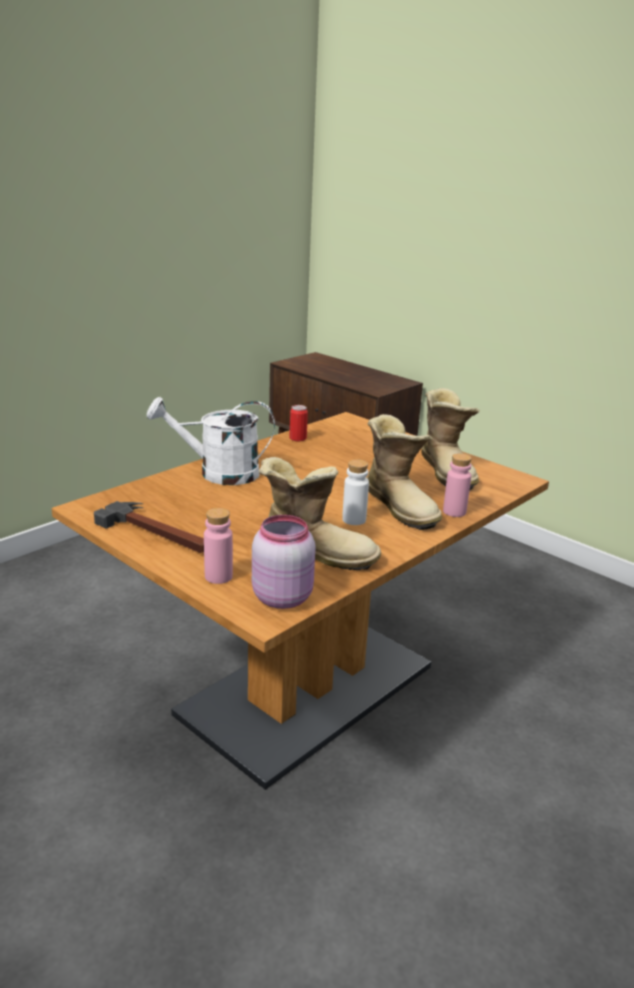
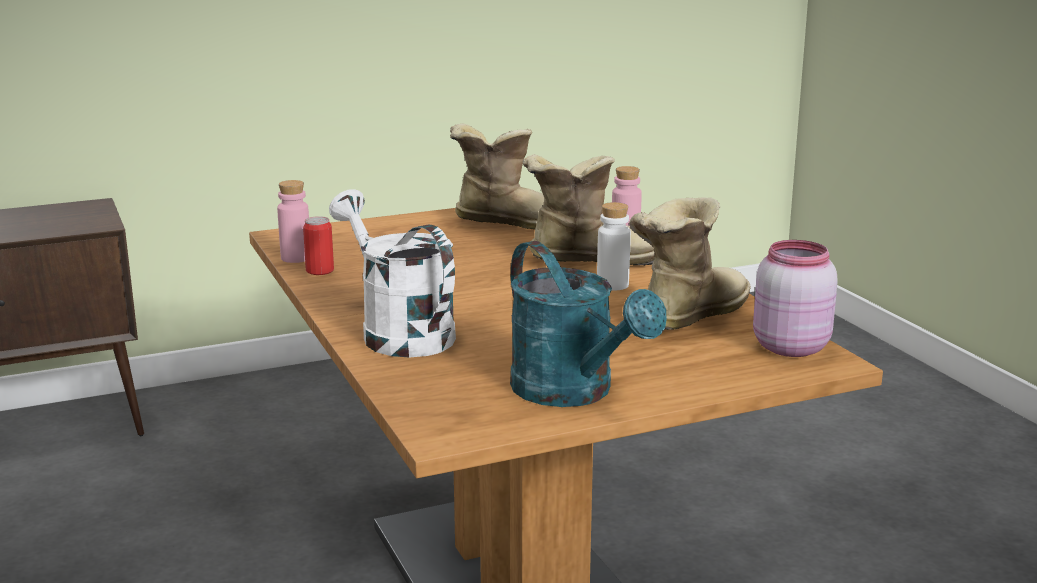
camera: 65 degrees left, 5 degrees down
(156, 533) = (573, 393): hammer -> turquoise watering can
(218, 473) = (398, 332): white watering can -> white watering can turned 120 degrees clockwise
(218, 576) = (723, 372): pink bottle -> pink bottle (296, 258)

